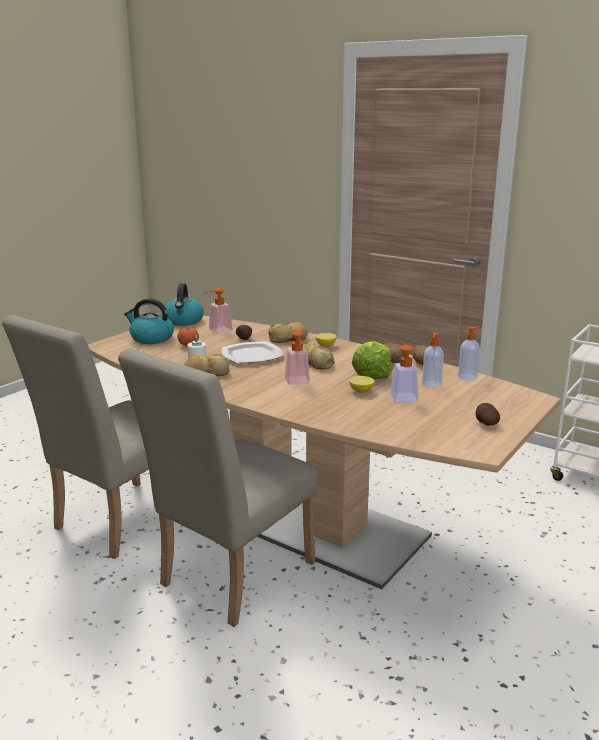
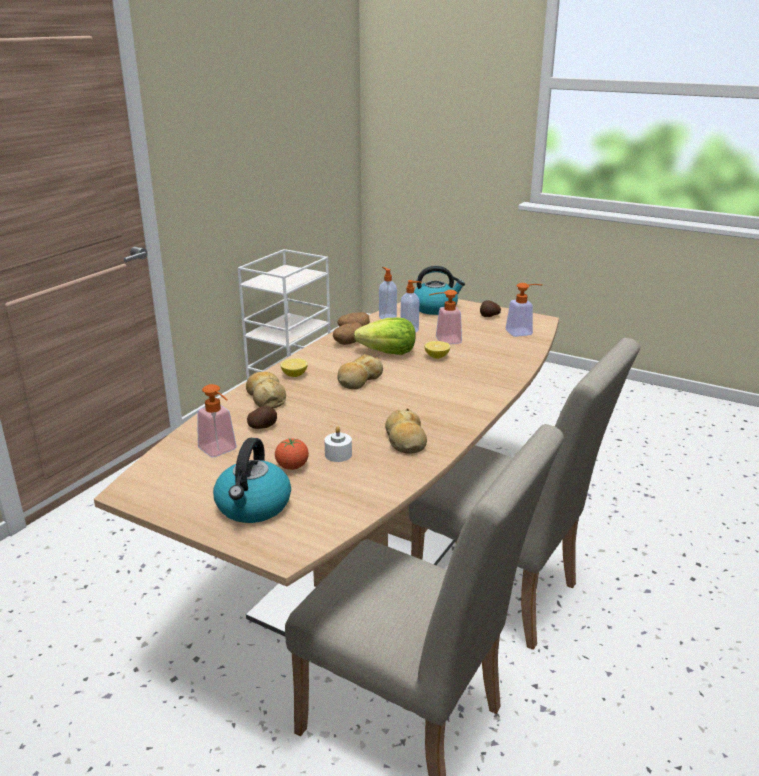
camera: 95 degrees left, 5 degrees up
(184, 321) = (156, 488): kettle -> kettle (435, 308)
(252, 355) = (334, 416): plate -> none
(298, 383) = (424, 385): soap dispenser -> soap dispenser (523, 332)

